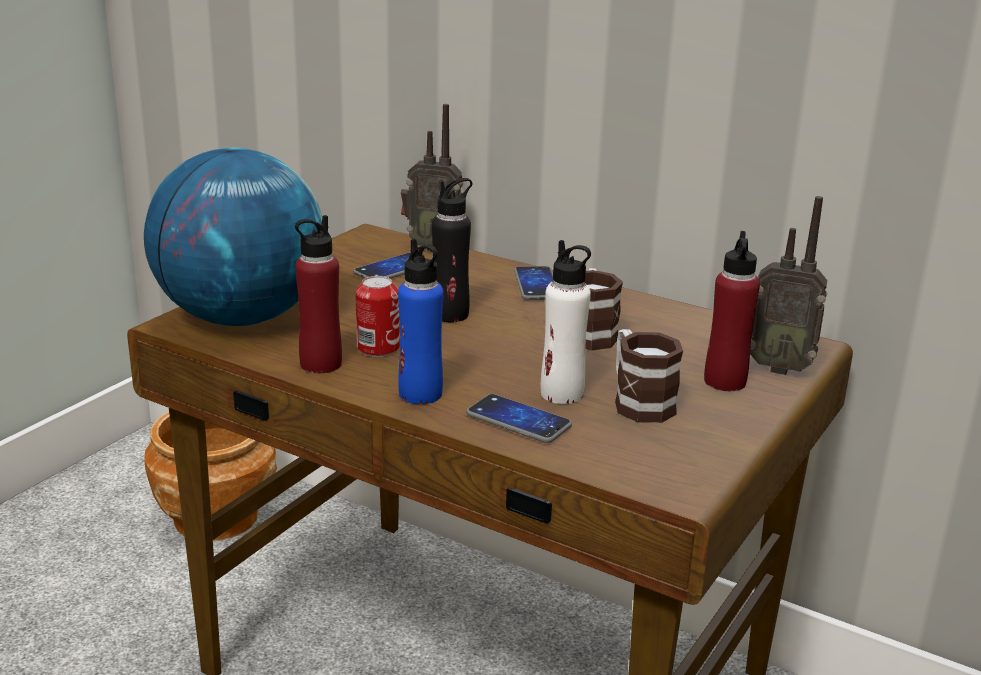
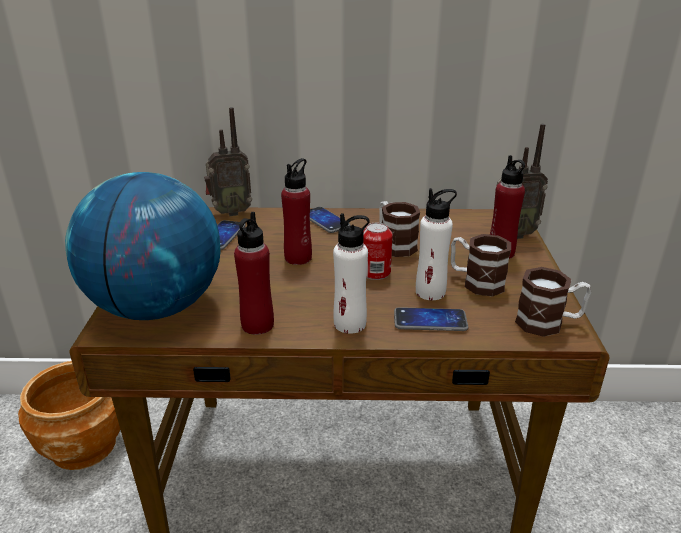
camera: 30 degrees left, 5 degrees up
(378, 348) = (281, 298): can -> can (375, 272)
(420, 394) = (350, 324): blue bottle -> white bottle
(450, 314) = (298, 258): black bottle -> red bottle
(670, 471) = (549, 323): none -> mug

